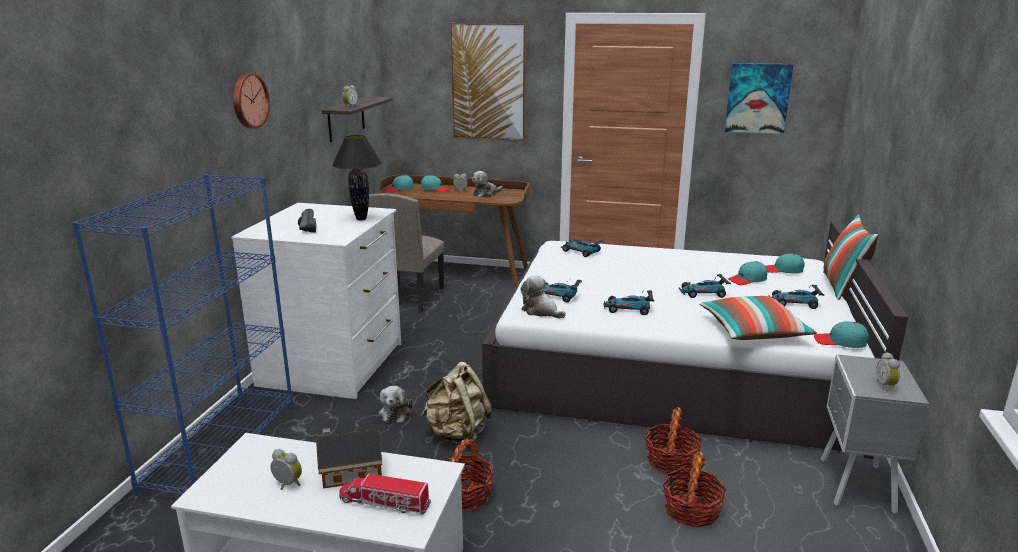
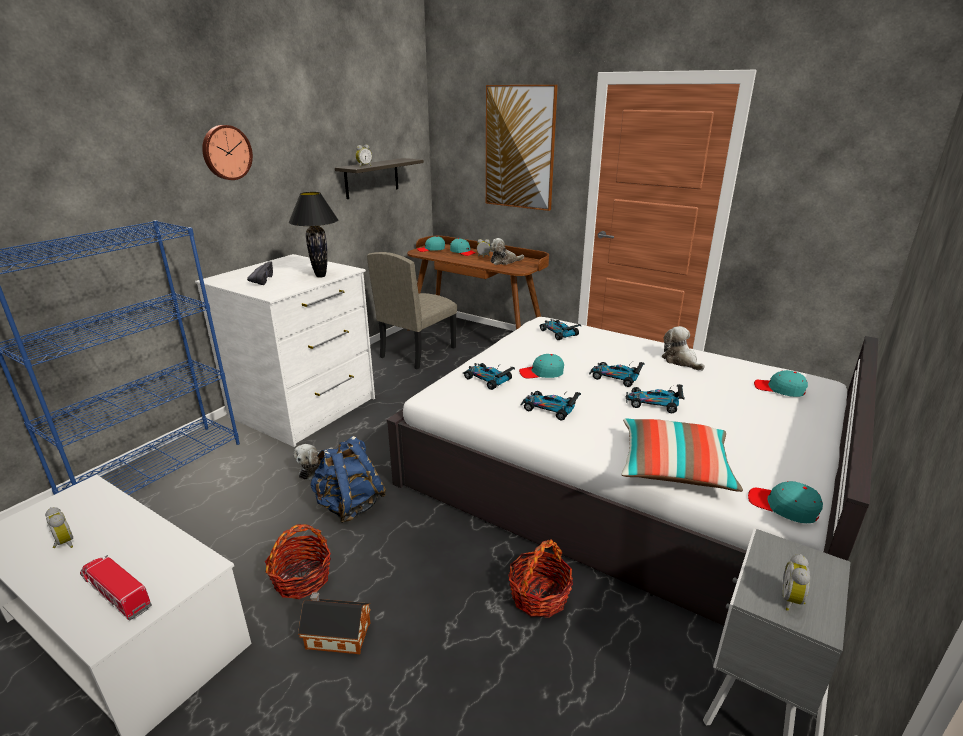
camera: 20 degrees right, 5 degrees up
(349, 472) = (125, 544): toy house -> toy house (336, 634)
(457, 434) = (349, 506): beige backpack -> blue backpack
(541, 311) = (455, 396): plush toy -> plush toy (680, 361)
(691, 510) = (517, 671): basket -> none
(747, 280) = (723, 395): turquoise cap -> turquoise cap (542, 373)
(757, 98) = (810, 176): picture -> none
(794, 303) = (761, 436): toy car -> toy car (615, 378)
(842, 287) = (845, 425): pillow -> none

